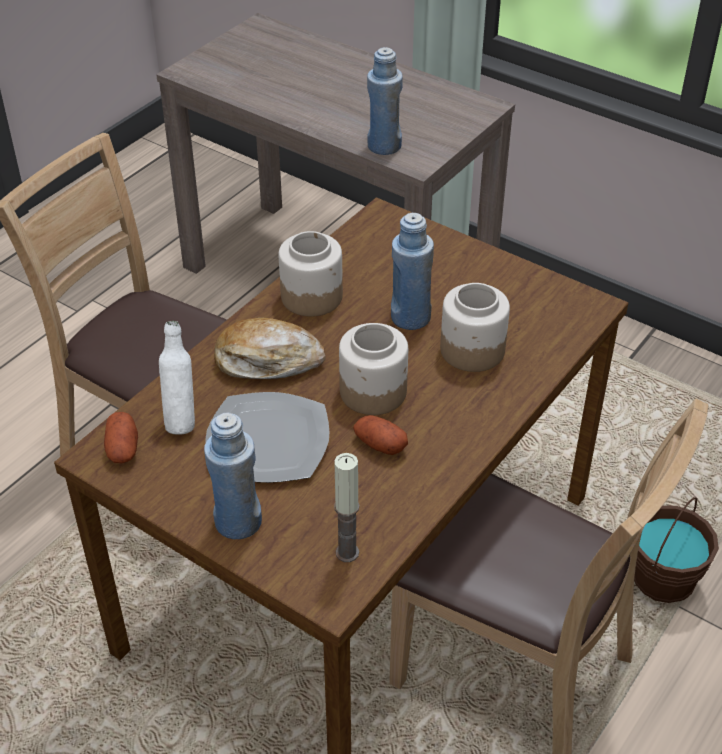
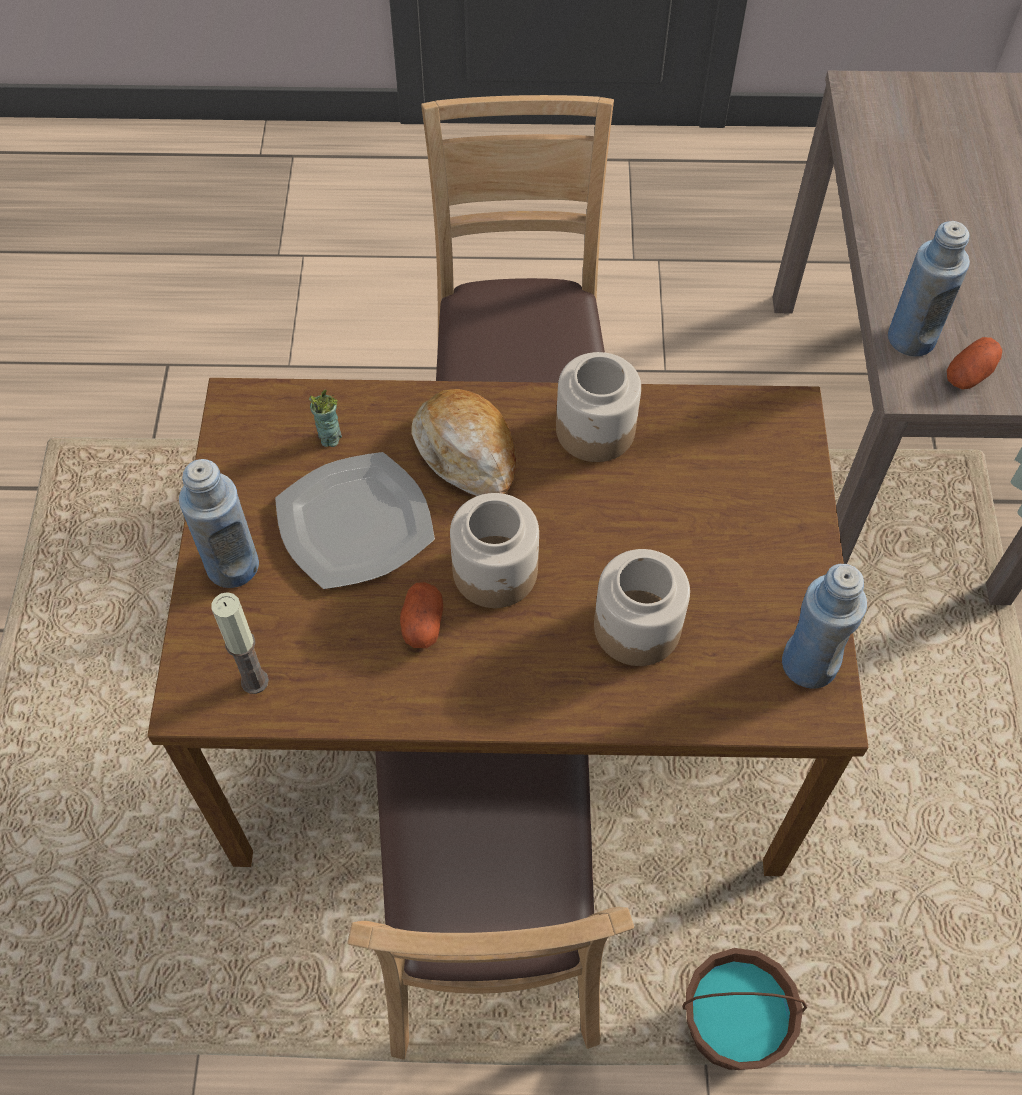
camera: 55 degrees right, 15 degrees up
(123, 448) = (261, 416): potato -> potato (969, 375)
(181, 421) = (329, 437): white bottle -> cup
(410, 318) = (640, 538): blue bottle -> blue bottle (808, 664)

